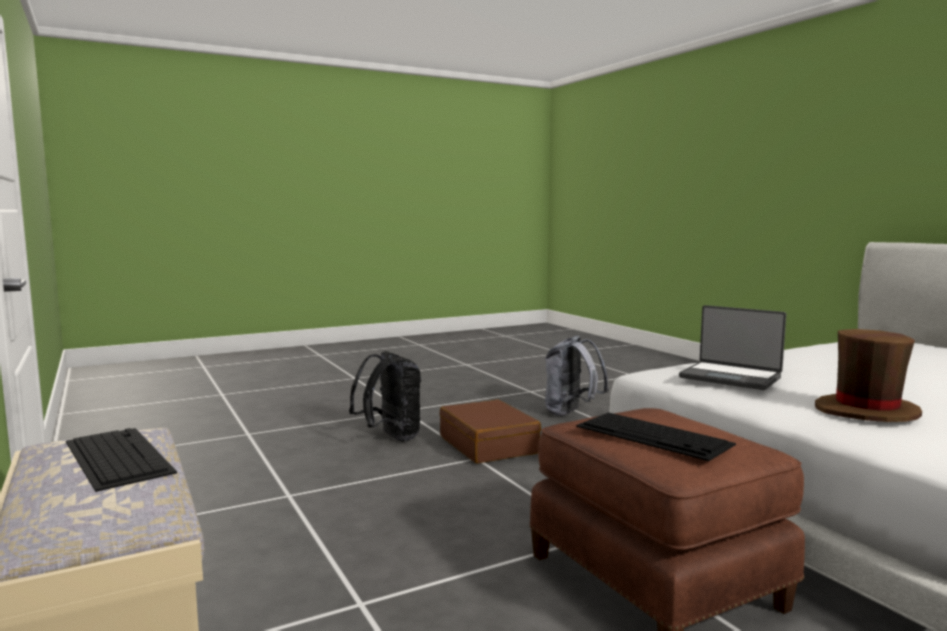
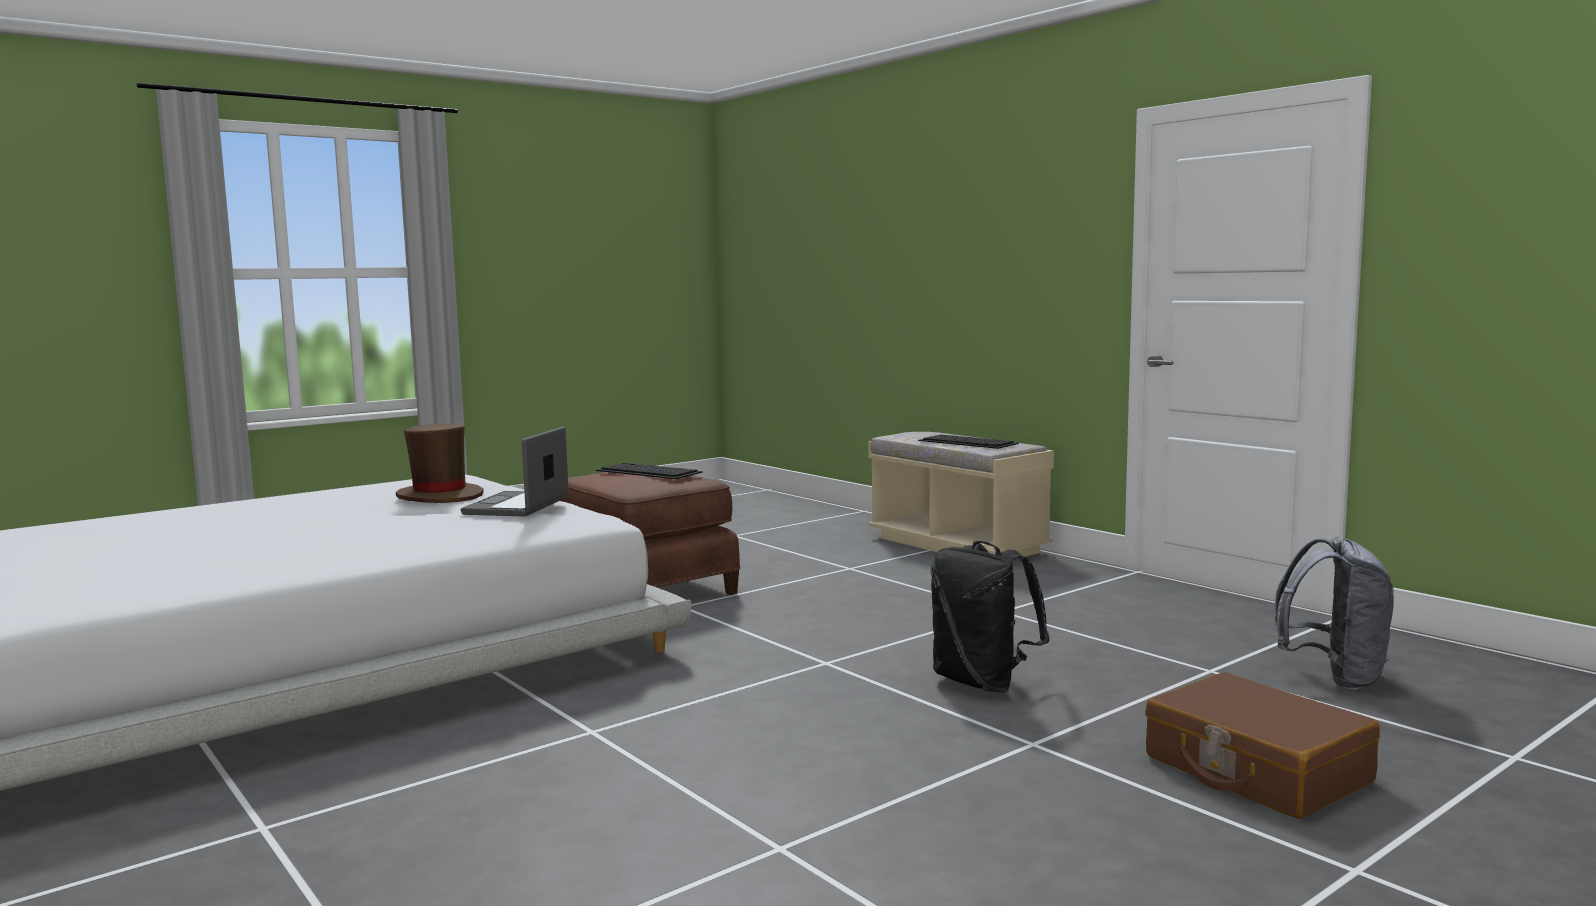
camera: 170 degrees right, 0 degrees up
(489, 445) = (818, 682): brown suitcase -> brown suitcase (1256, 770)
(571, 413) = (676, 767): grey backpack -> grey backpack (1334, 677)
(731, 377) = (518, 506): laptop -> laptop turned 105 degrees counterclockwise

